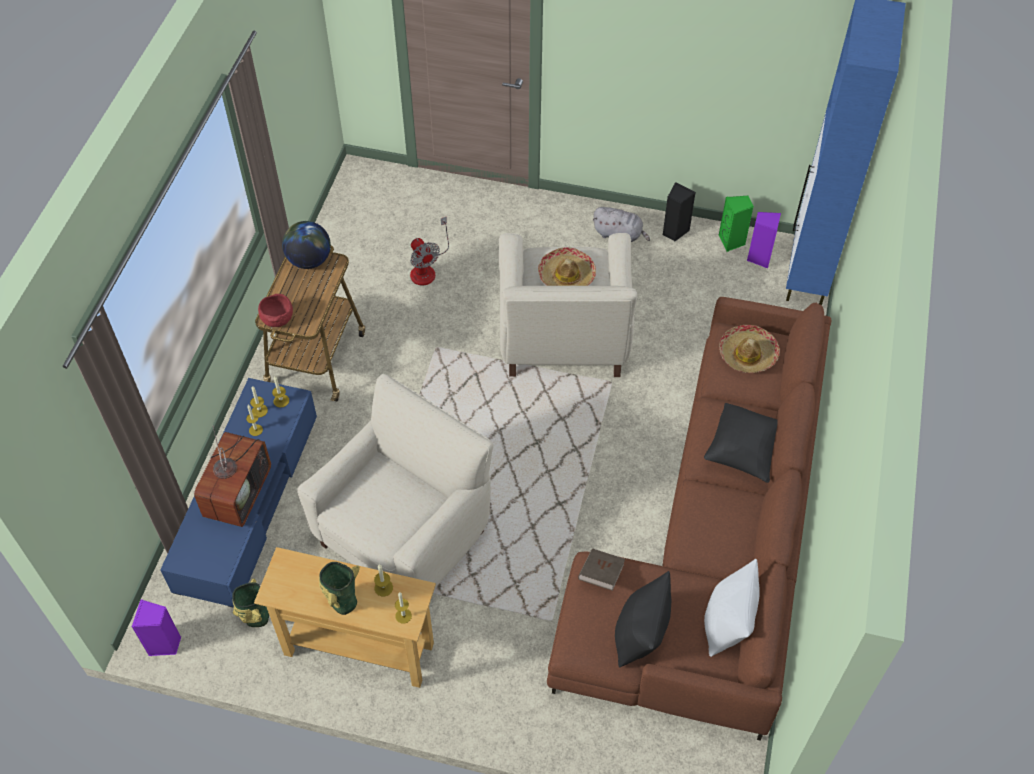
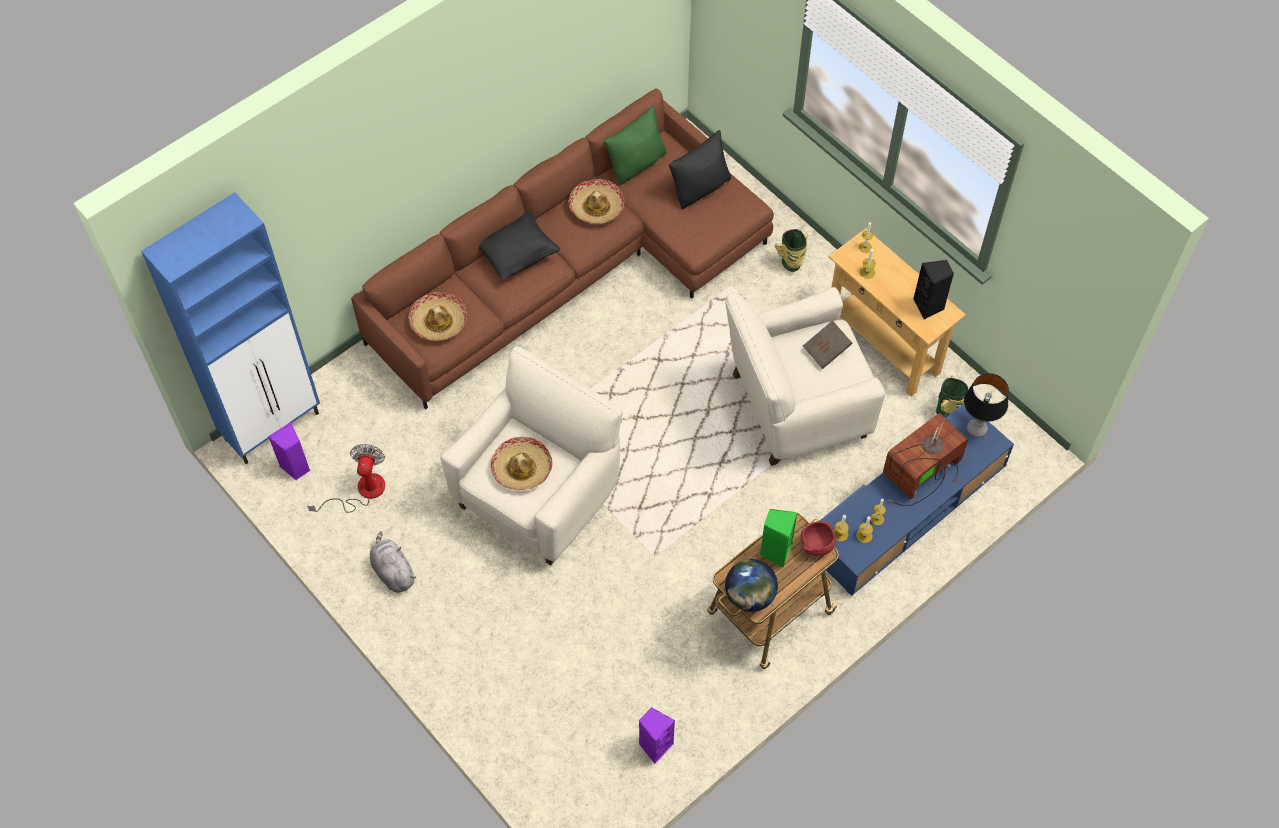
camera: 145 degrees left, 5 degrees up
(165, 644) = (1027, 431): purple speaker -> purple speaker (655, 745)
(204, 562) = (976, 429): none -> table lamp
(342, 601) = (902, 279): vase -> vase (791, 264)
(427, 268) = (601, 649): fan -> fan (361, 491)
(601, 574) = (694, 238): brown book -> brown book (826, 350)
(674, 231) = (341, 542): black speaker -> black speaker (929, 306)
(719, 544) = (596, 207): none -> hat
(727, 623) = (637, 163): white pillow -> green pillow
(732, 242) = (301, 498): green speaker -> green speaker (775, 551)

